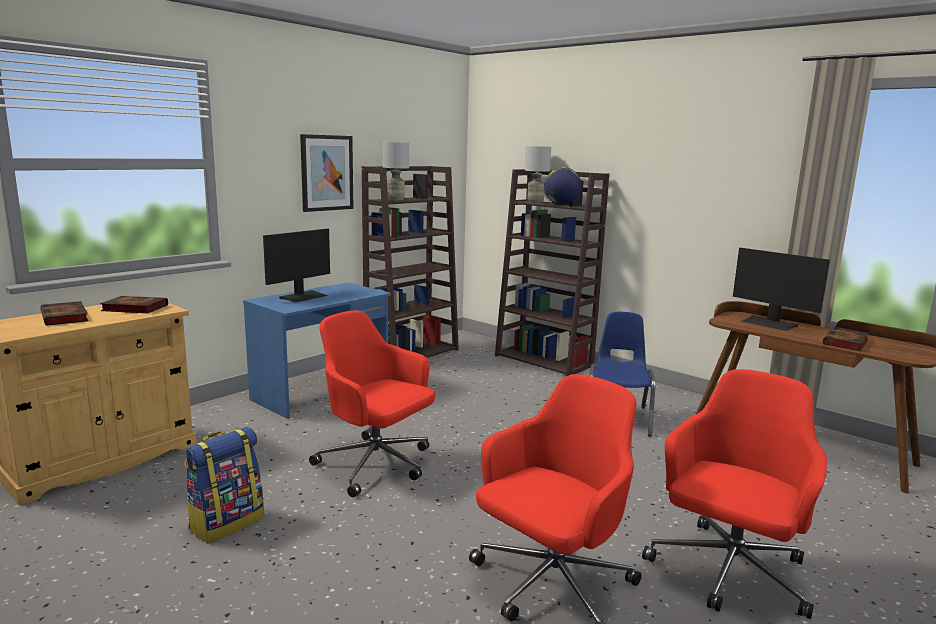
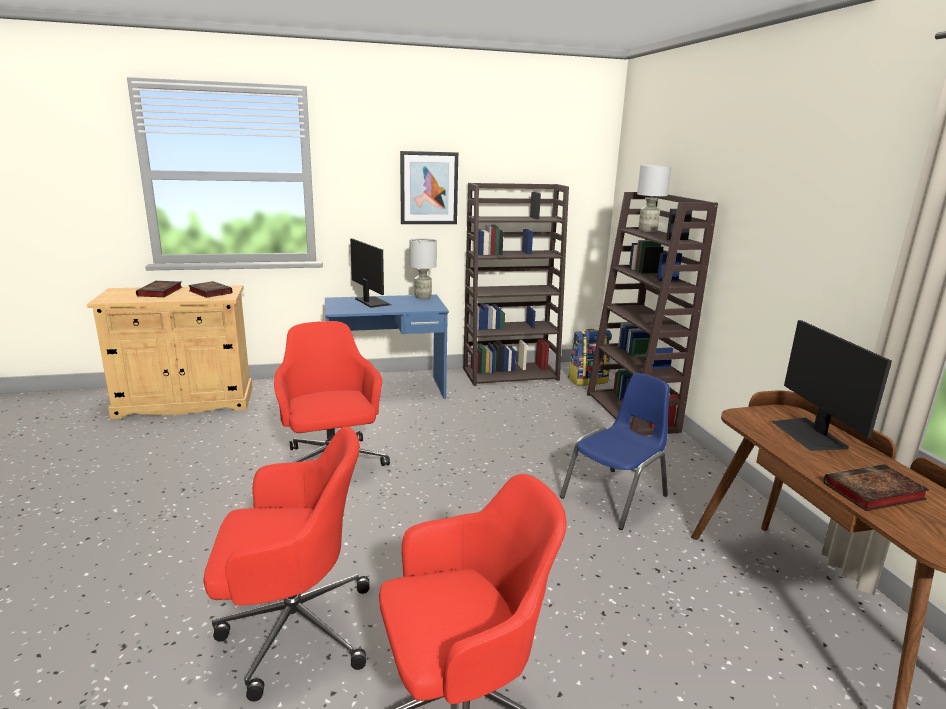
camera: 35 degrees right, 5 degrees up
(226, 523) = (180, 473): backpack -> backpack (587, 380)
(303, 296) = (372, 302): monitor -> monitor turned 105 degrees counterclockwise
(395, 200) = (499, 218): grey table lamp -> grey table lamp (423, 297)
(561, 205) = (661, 237): globe -> none

